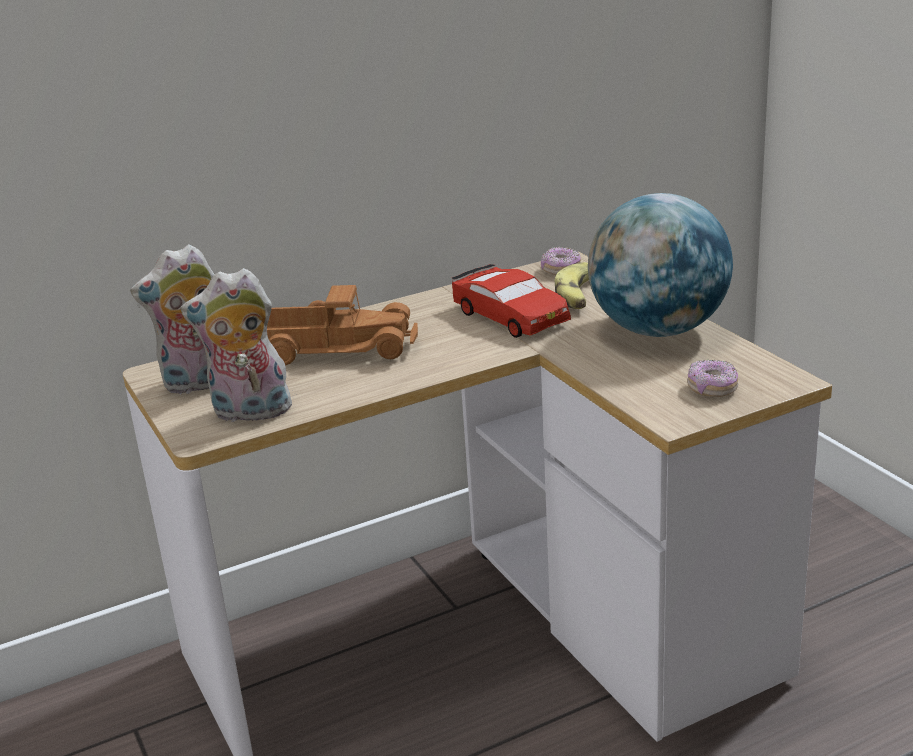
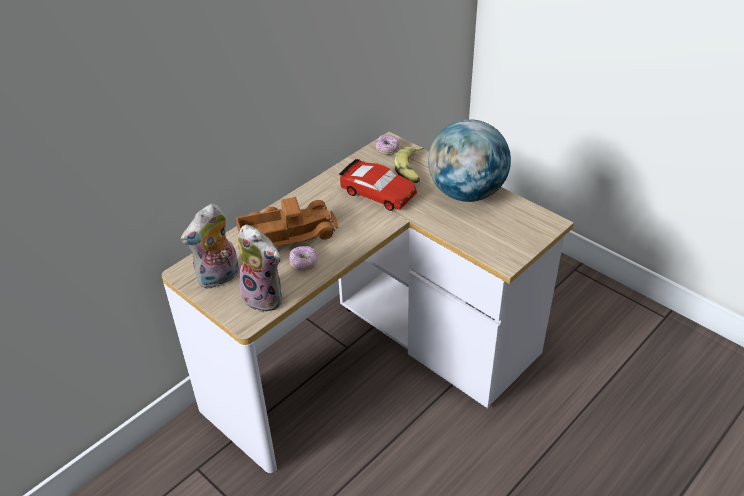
camera: 20 degrees left, 15 degrees up
(249, 413) = (265, 297): plush toy -> plush toy turned 120 degrees counterclockwise
(712, 389) = (515, 235): donut -> donut (303, 263)

